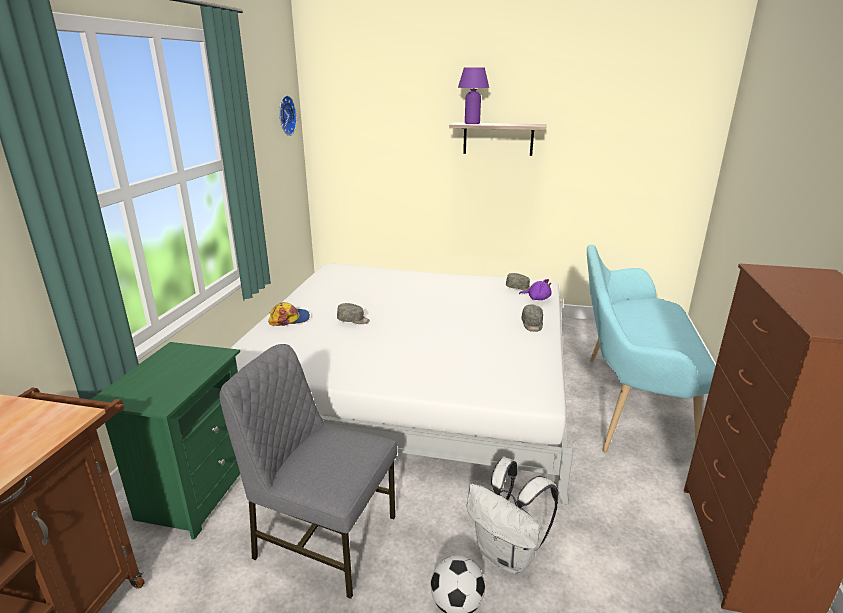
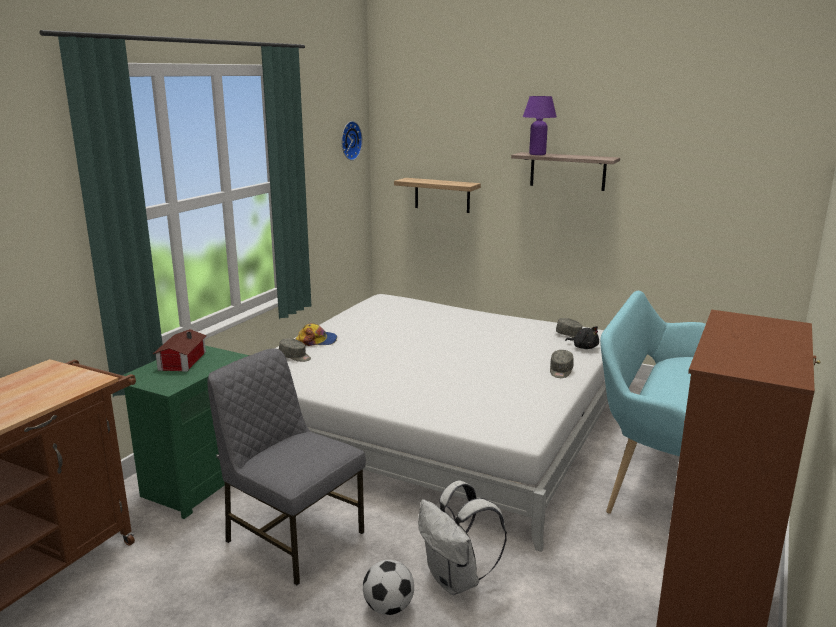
camera: 15 degrees right, 5 degrees down
(163, 367) = (180, 361): none -> toy house
(353, 320) = (377, 348): grey cap -> grey cap (295, 357)
(378, 166) = (442, 195): none -> shelf
(537, 298) = (584, 347): purple plush toy -> black plush toy

